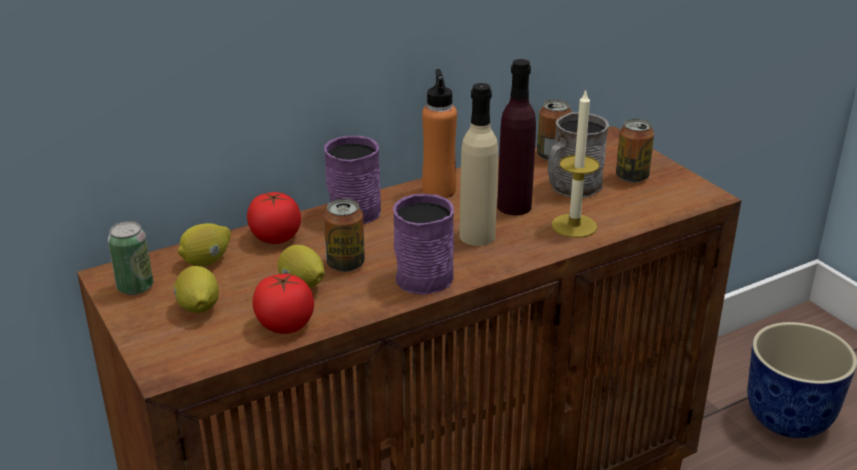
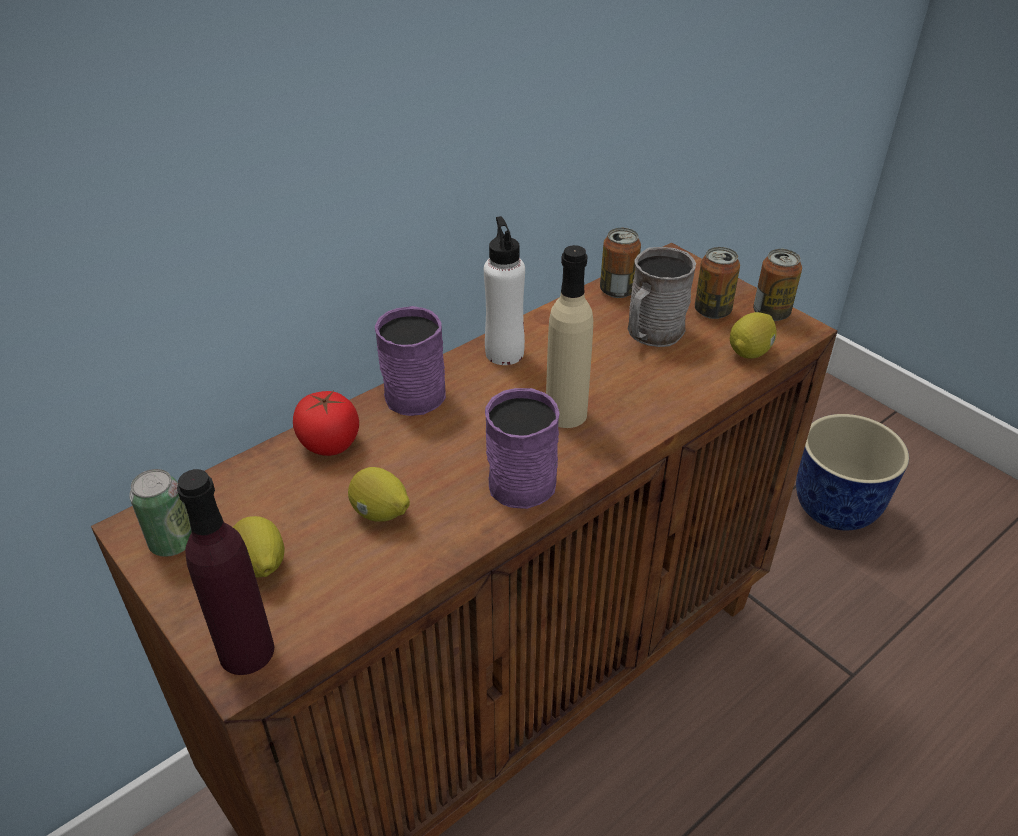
camera: 10 degrees left, 10 degrees up
(207, 261) = (253, 491): lemon -> lemon (750, 352)
(285, 324) = (374, 576): tomato -> none
(345, 264) = (424, 474): can -> can (771, 313)
(439, 191) = (504, 353): orange bottle -> white bottle
(514, 206) = (596, 366): purple bottle -> purple bottle (246, 651)
(574, 226) = (670, 387): candle -> none

